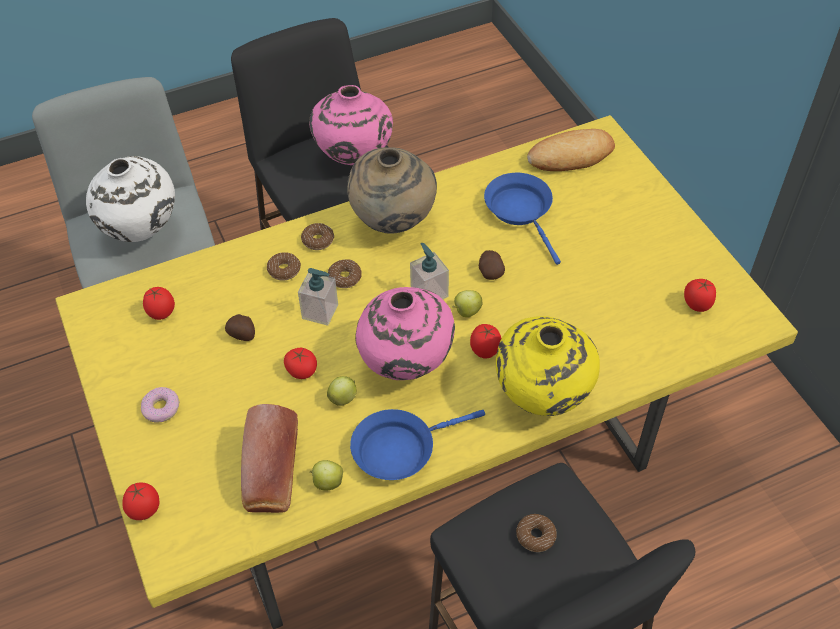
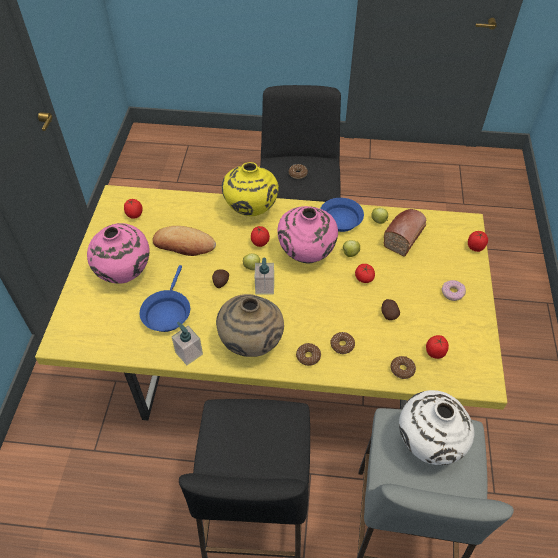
camera: 150 degrees left, 0 degrees up
(320, 312) = (335, 306): soap dispenser -> soap dispenser (189, 353)
(345, 277) = (307, 321): donut -> donut (402, 369)
(353, 159) = (235, 430): pink vase -> pink vase (125, 275)
(571, 156) = (96, 336): bread -> bread (184, 245)

